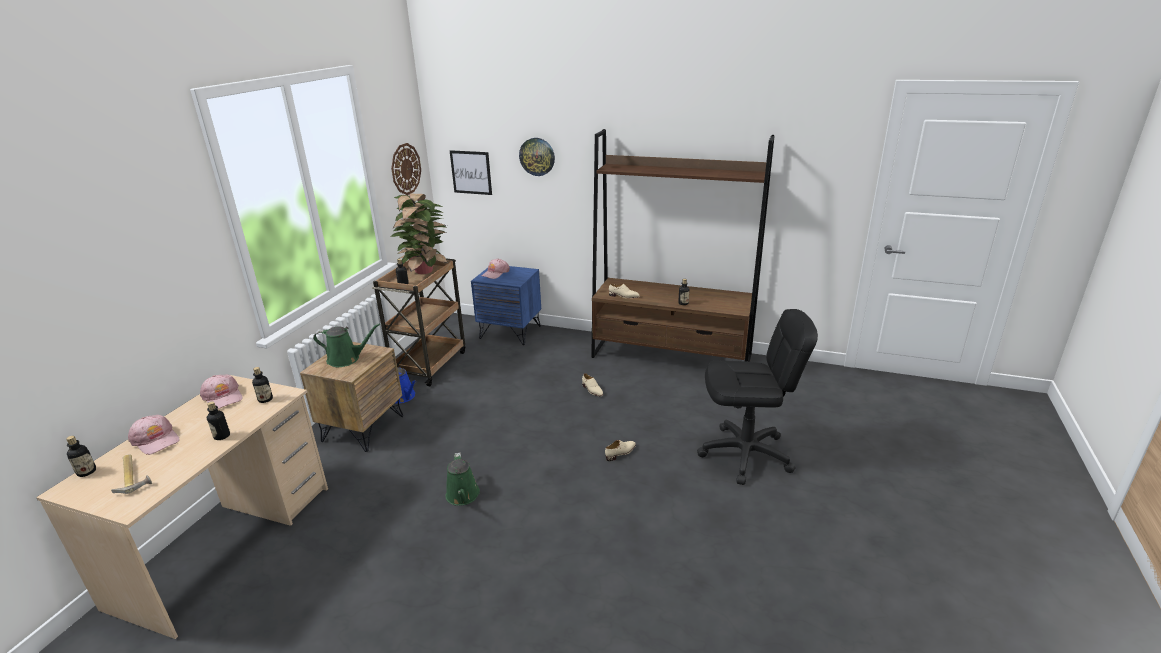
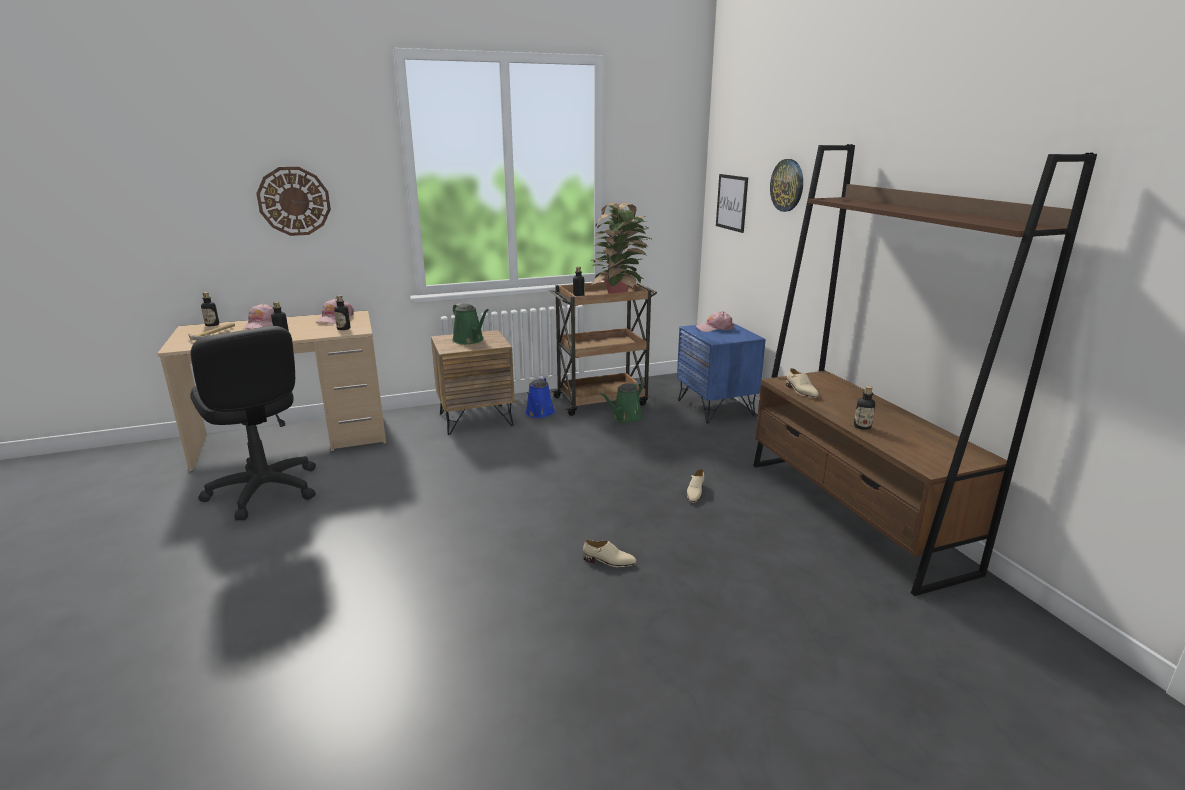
camera: 50 degrees right, 5 degrees down
(405, 169) = (661, 186): wall clock -> wall clock (294, 201)
(463, 496) = (435, 503): green watering can -> green watering can (625, 418)
(746, 455) = (741, 669): black office chair -> black office chair (264, 491)

